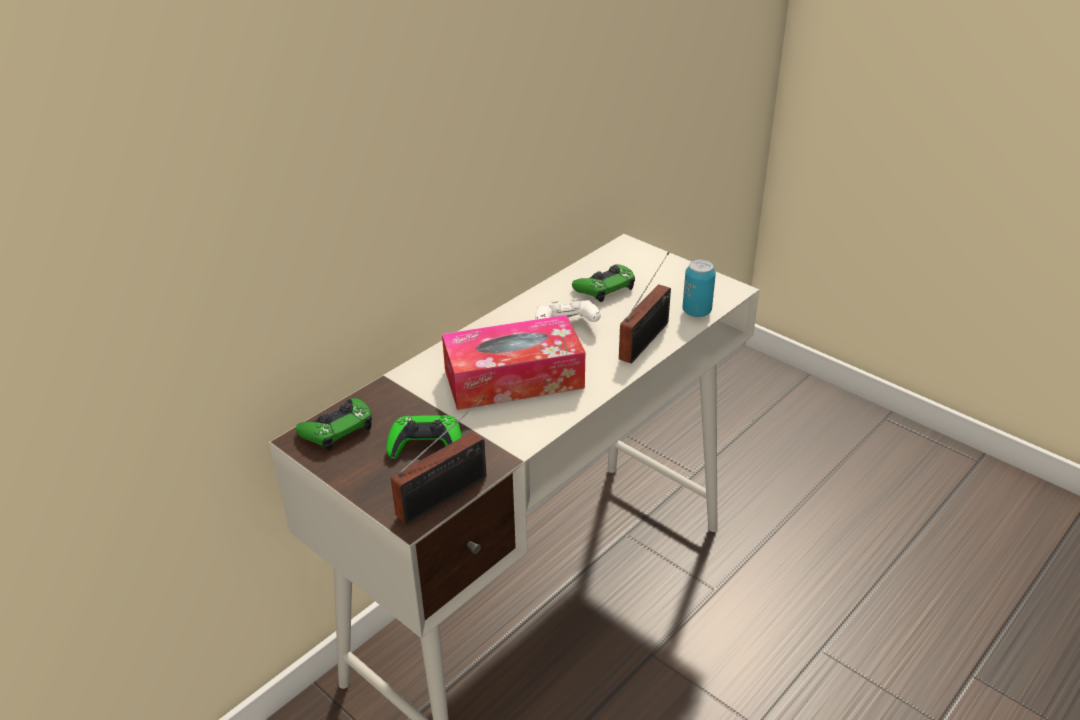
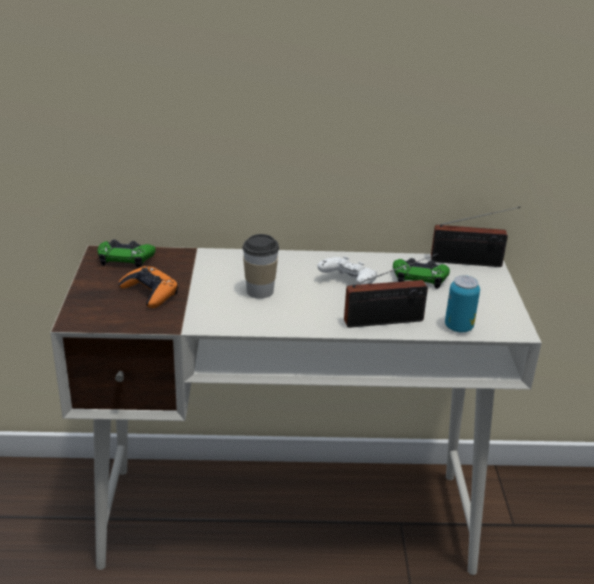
camera: 45 degrees right, 5 degrees down
(426, 444) = (150, 292): green game controller -> orange game controller
(447, 494) = (112, 322): radio -> radio (470, 262)
(513, 378) = (260, 291): tissue box -> cup

